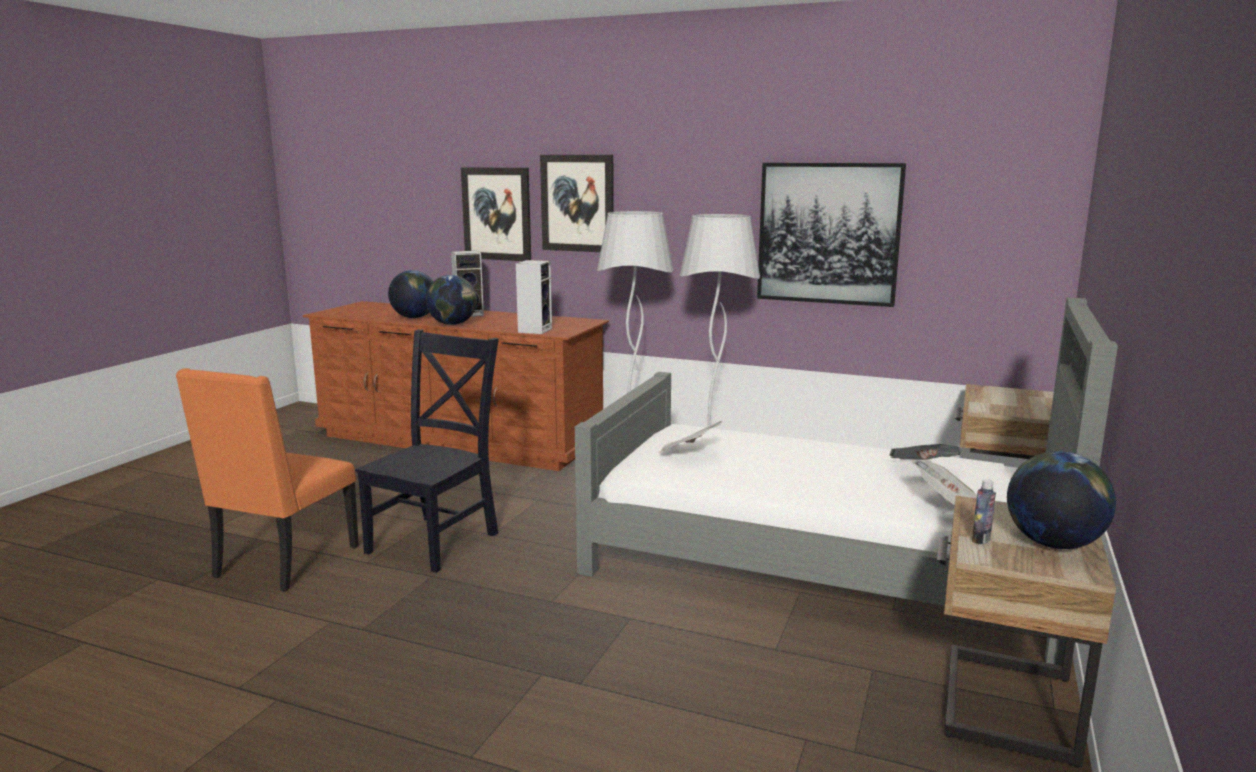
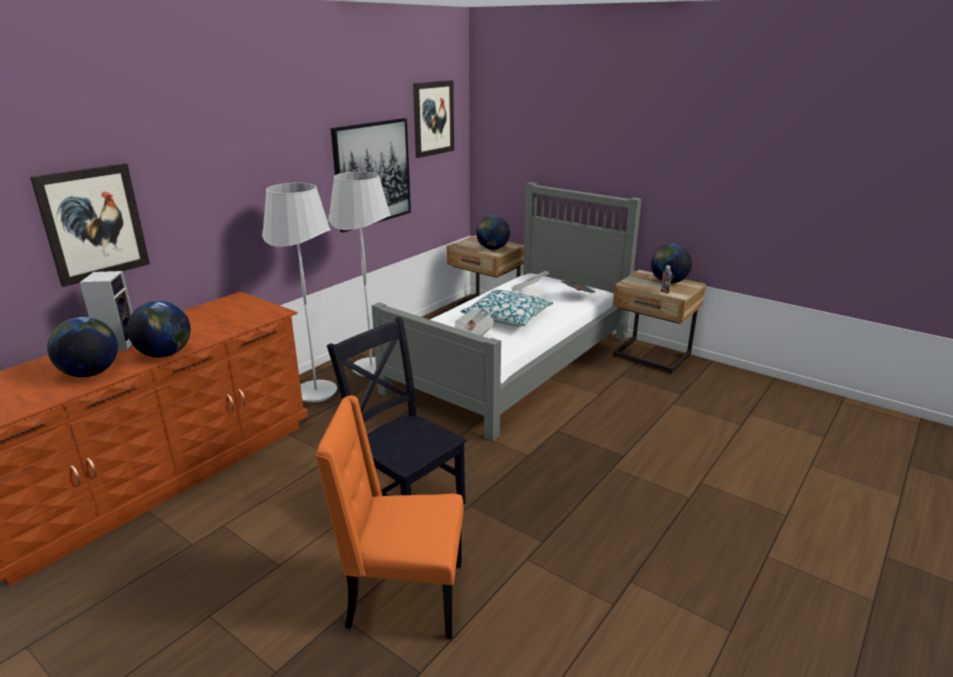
camera: 75 degrees left, 10 degrees up
(284, 563) = (403, 597): orange chair -> orange chair turned 150 degrees clockwise
(535, 330) = (249, 320): speaker -> none
(577, 203) = (188, 190): picture -> picture (433, 118)
(790, 467) = (507, 317): none -> pillow
(1002, 406) = (492, 248): none -> globe

